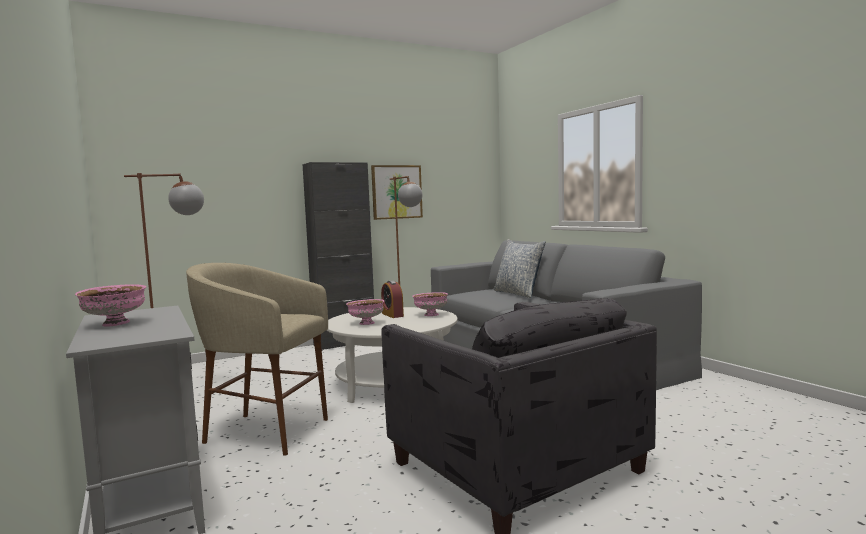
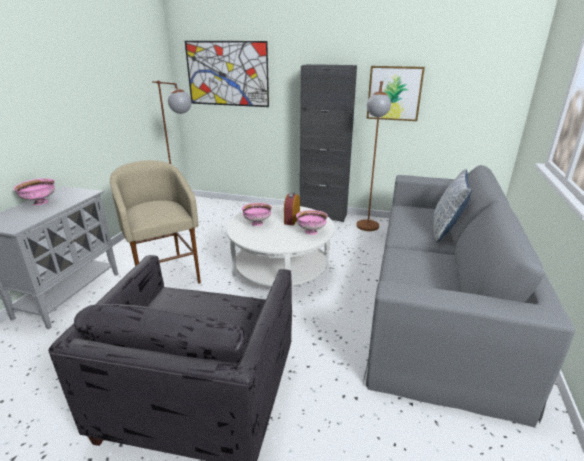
camera: 45 degrees right, 20 degrees up
(190, 178) = (227, 74): none -> picture

